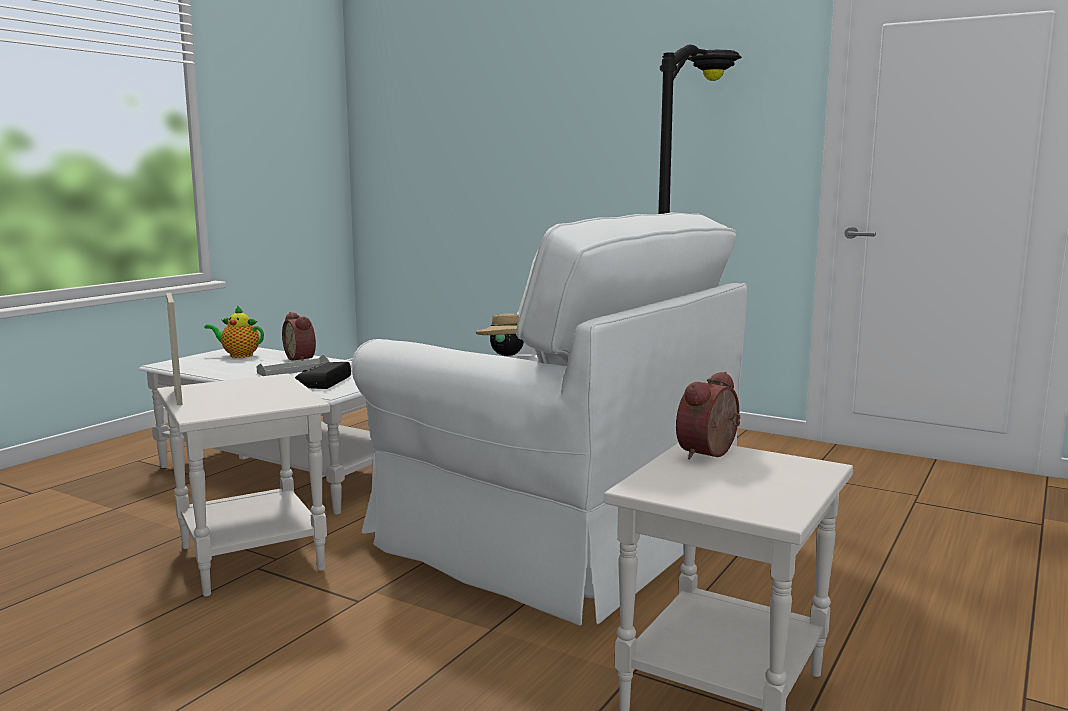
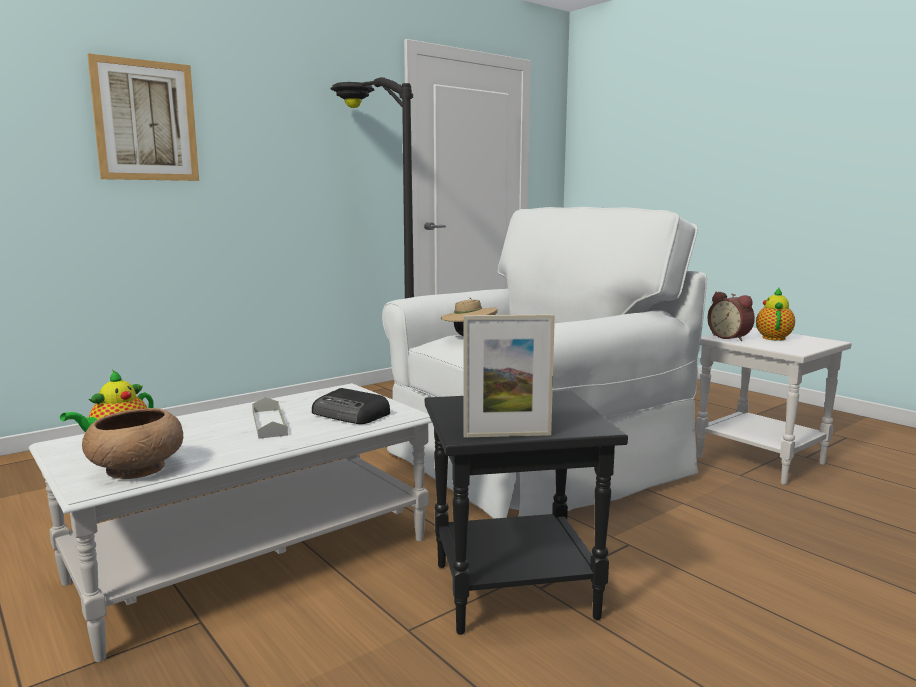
camera: 70 degrees left, 0 degrees up
(193, 365) = (136, 470): none -> brown bowl
(254, 558) = (515, 589): white side table -> black side table
(302, 359) = (208, 417): alarm clock -> none
(531, 118) = (145, 121): none -> picture
(753, 478) = (773, 337): none -> teapot

